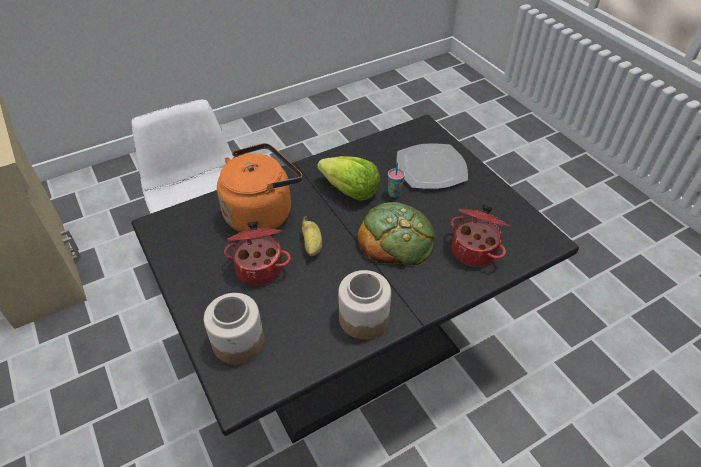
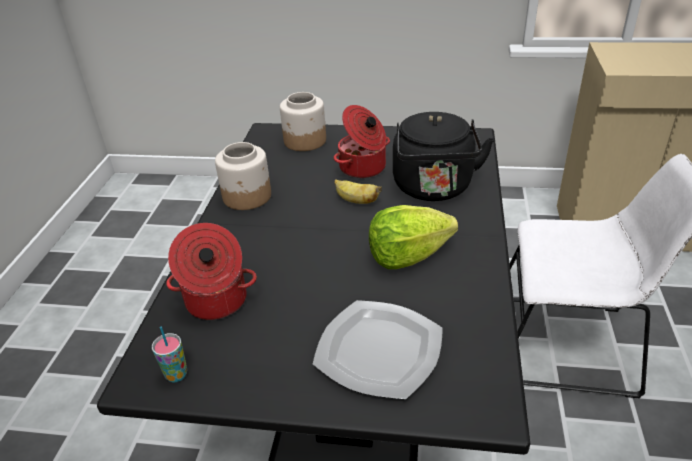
camera: 130 degrees right, 10 degrees down
(262, 212) = (434, 189): orange kettle -> black kettle
(394, 194) = (366, 288): cup -> cup (176, 375)
(396, 238) = (302, 255): bread -> none

